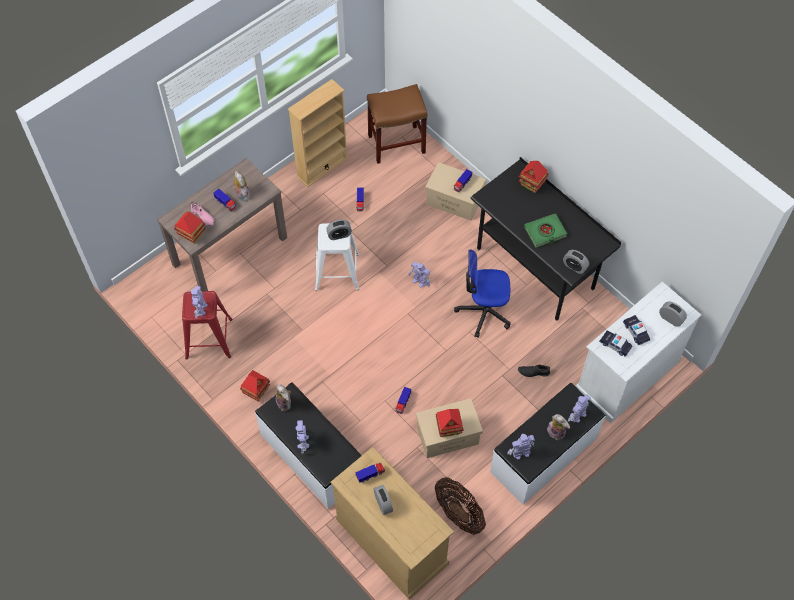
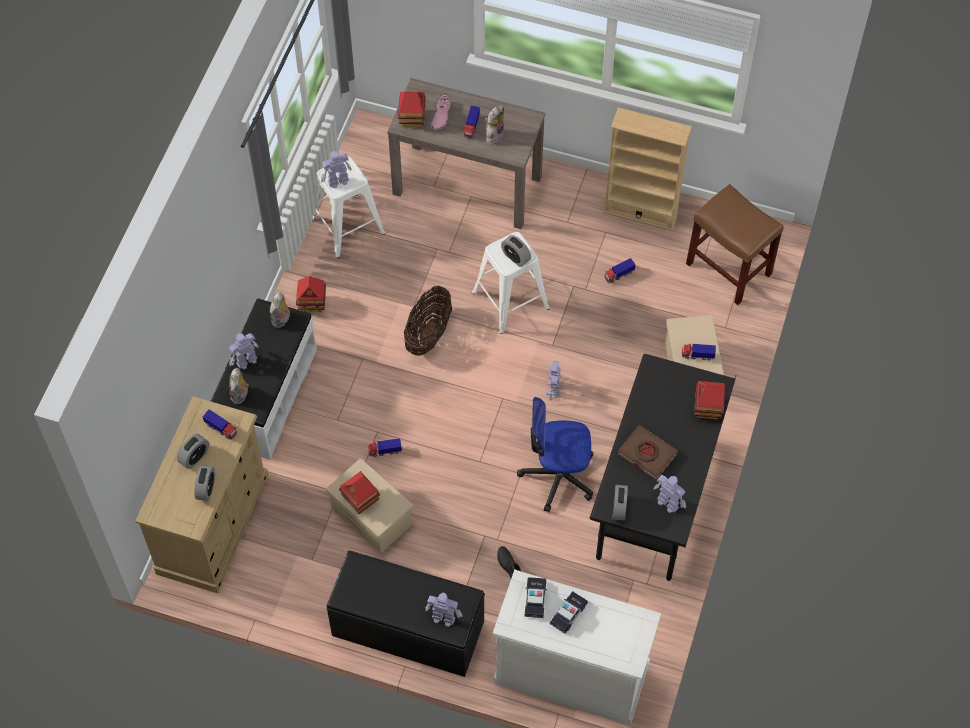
camera: 60 degrees right, 0 degrees up
(209, 339) = (347, 227): red stool -> white stool
(458, 513) = (284, 574): basket -> basket (428, 333)
(484, 311) = (558, 475): office chair -> office chair turned 60 degrees counterclockwise
(520, 453) = (358, 579): toy robot -> toy robot (667, 502)
(544, 455) = (407, 629): white bench -> black bench
(545, 232) = (647, 454): green book -> brown book
(557, 432) = (408, 605): plush toy -> plush toy (240, 395)
(670, 319) = (612, 645): alarm clock -> alarm clock (206, 489)

